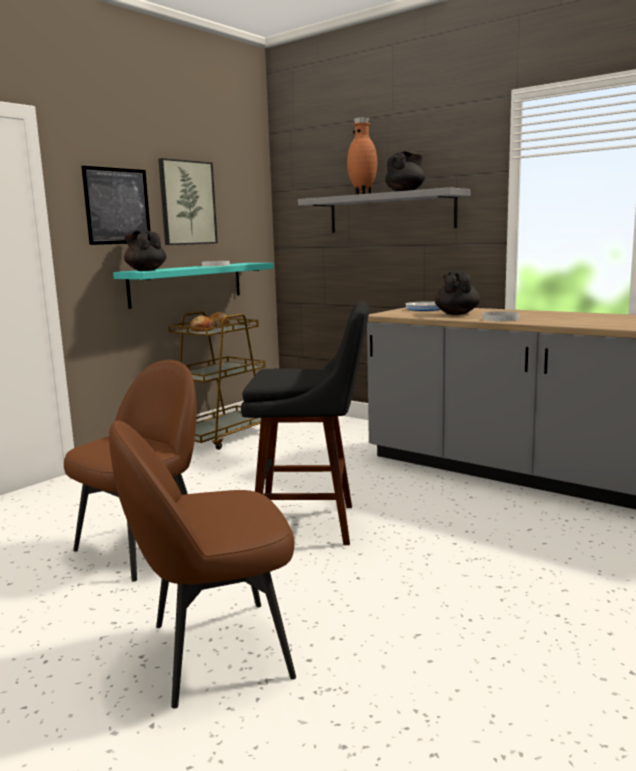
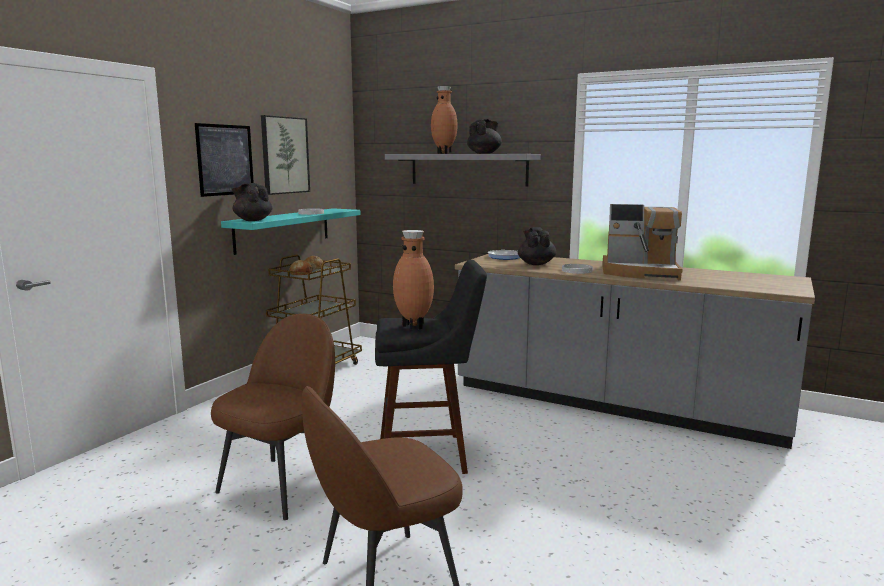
camera: 10 degrees left, 0 degrees up
(290, 375) = (414, 326): none -> brown vase
(578, 319) = (641, 272): none -> coffee machine

